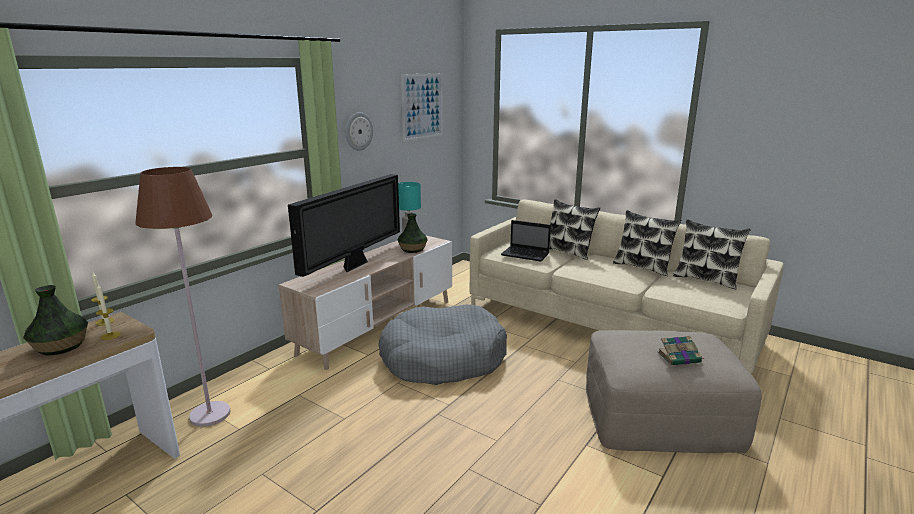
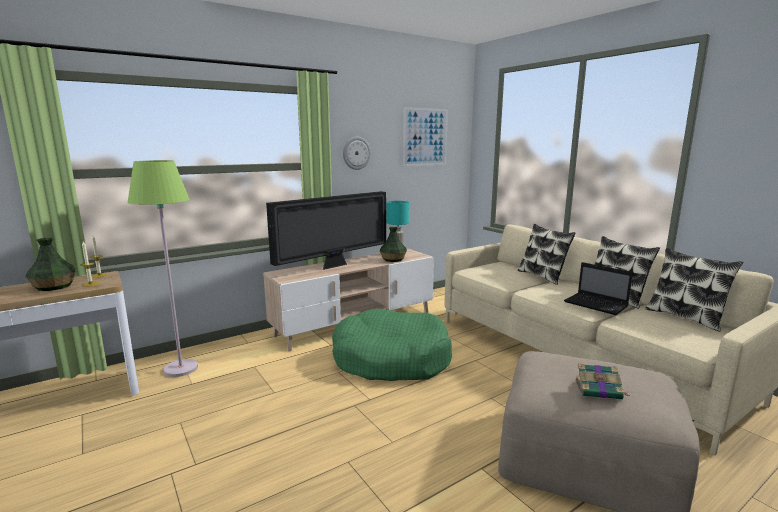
camera: 20 degrees right, 5 degrees down
(210, 414) = (181, 368): brown floor lamp -> green floor lamp
(442, 358) = (391, 359): grey dog bed -> green dog bed
(526, 254) = (496, 274): laptop -> laptop (597, 305)

